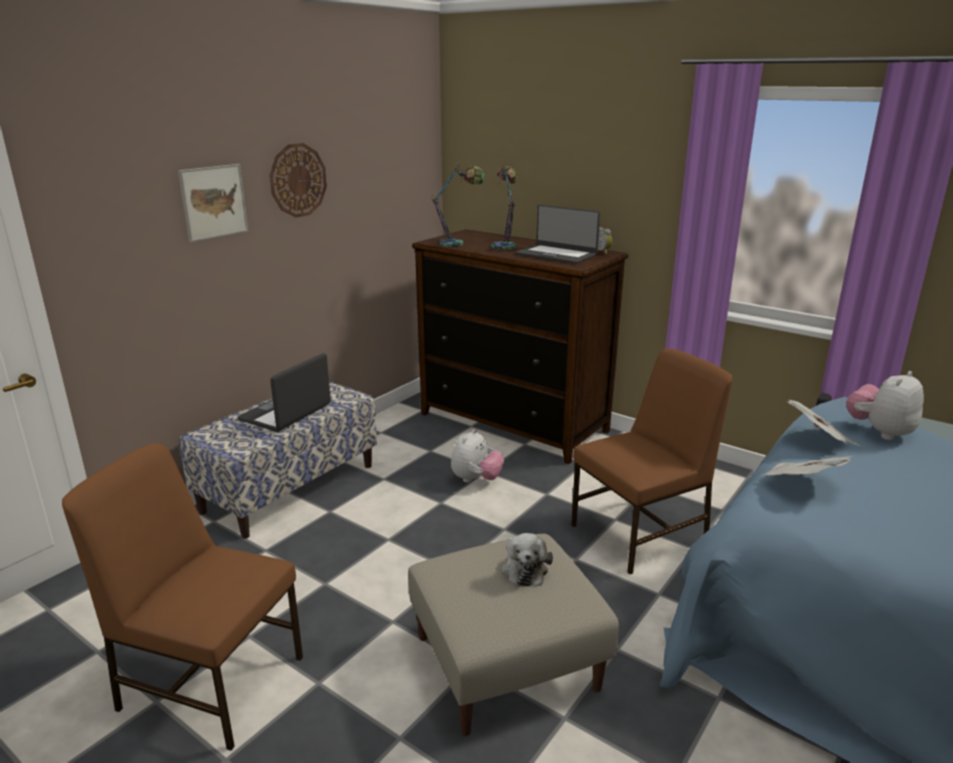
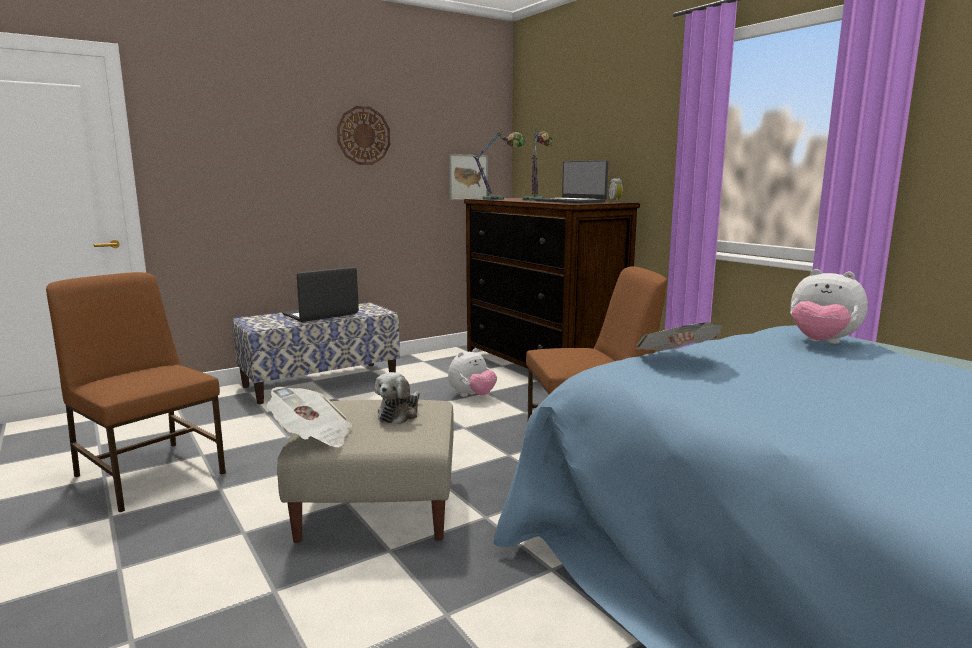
camera: 20 degrees right, 10 degrees down
(214, 202) = (285, 140): picture -> picture (468, 177)
(819, 440) = (740, 341): newspaper -> newspaper (312, 437)
(880, 432) = (821, 343): plush toy -> plush toy turned 120 degrees counterclockwise

